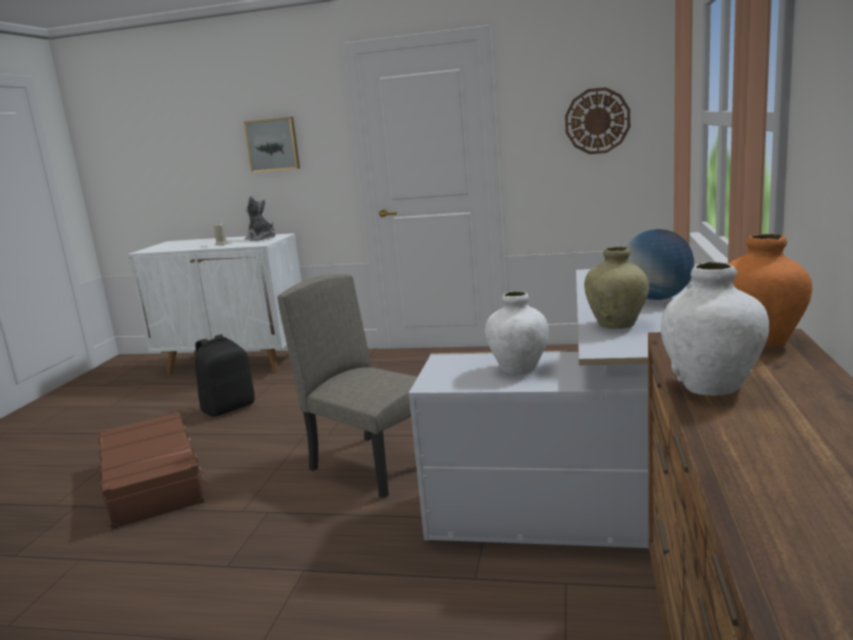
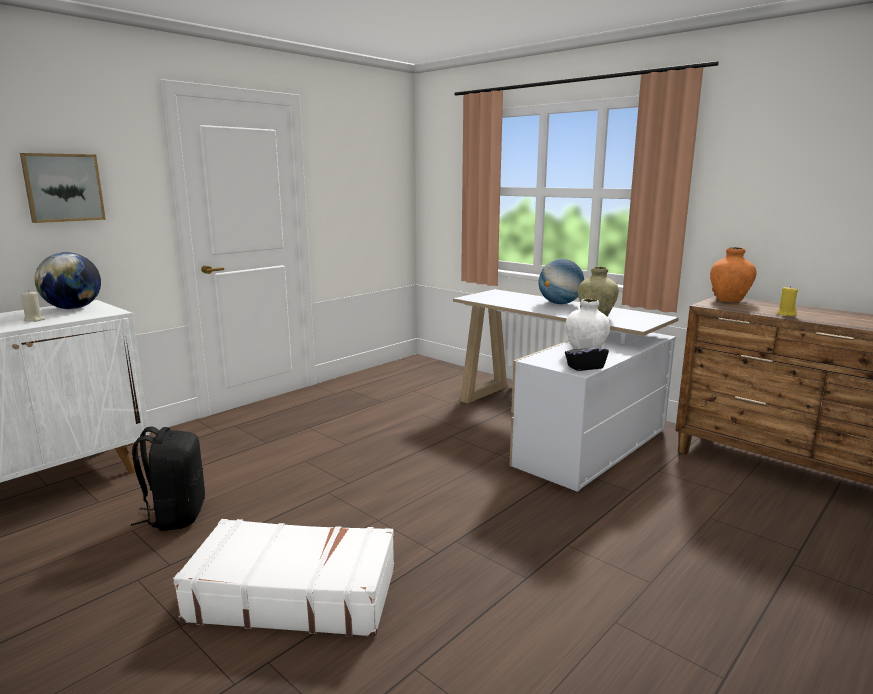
camera: 60 degrees left, 0 degrees up
(154, 482) = (293, 594): brown suitcase -> white suitcase
(261, 238) = (73, 308): plush toy -> globe
(376, 464) = (439, 479): beige chair -> none
(451, 382) = (585, 367): none -> black tissue box
(597, 121) = (371, 188): wall clock -> none
(712, 387) = (785, 314): white vase -> yellow candle

